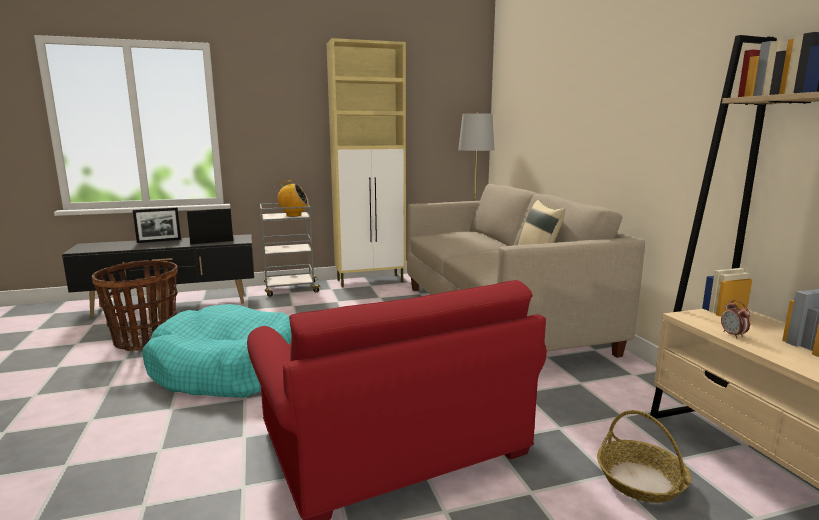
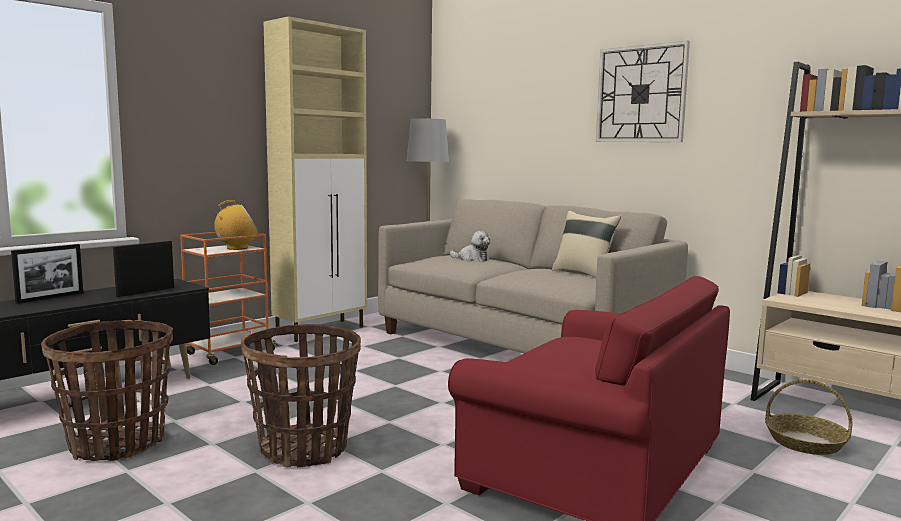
camera: 30 degrees left, 5 degrees down
(227, 369) = (304, 449): turquoise dog bed -> basket
(290, 289) = (229, 353): grey cart -> orange cart
(467, 237) = (472, 259): none -> plush toy
(624, 83) = (641, 94): none -> wall clock
(733, 335) = (831, 306): alarm clock -> none

